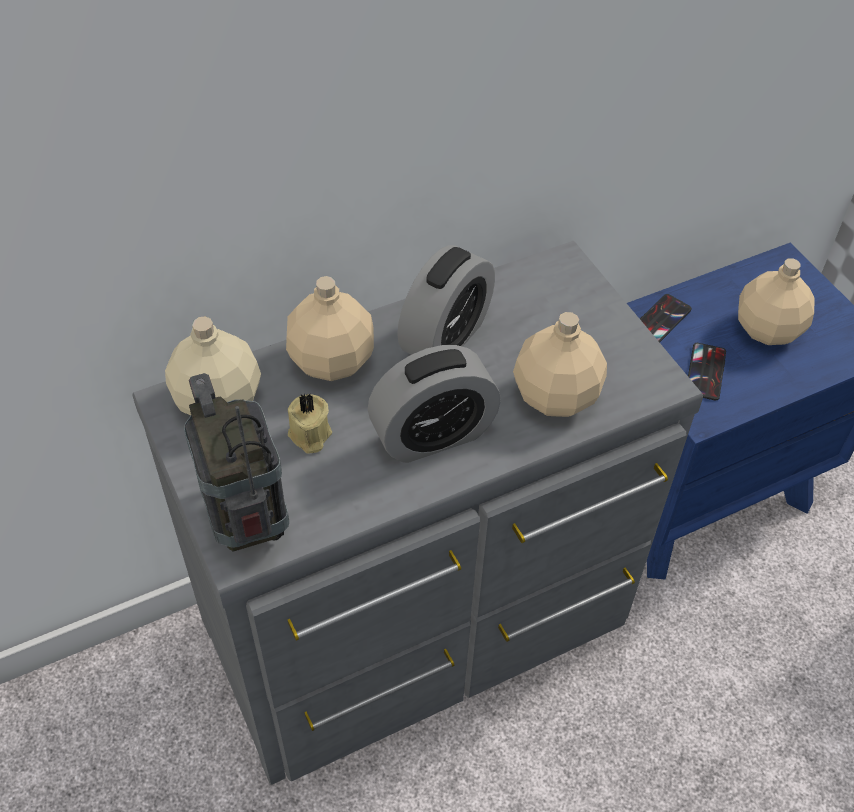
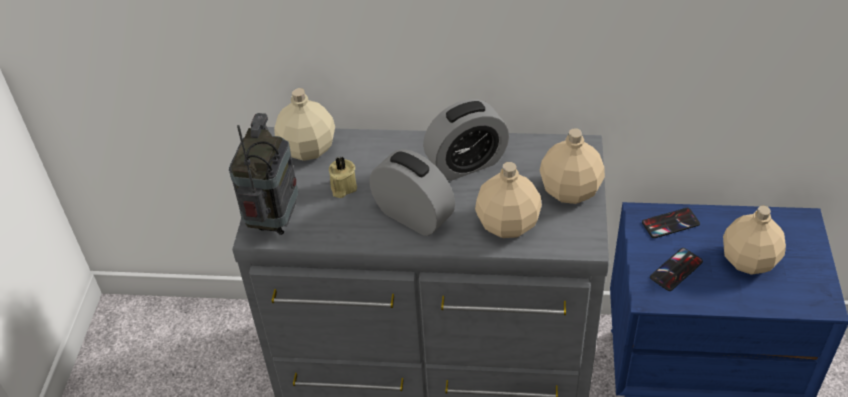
camera: 35 degrees right, 5 degrees down
(330, 360) = (387, 150): beige bottle -> beige bottle (569, 190)
(433, 435) = (413, 216): alarm clock -> alarm clock turned 150 degrees counterclockwise

